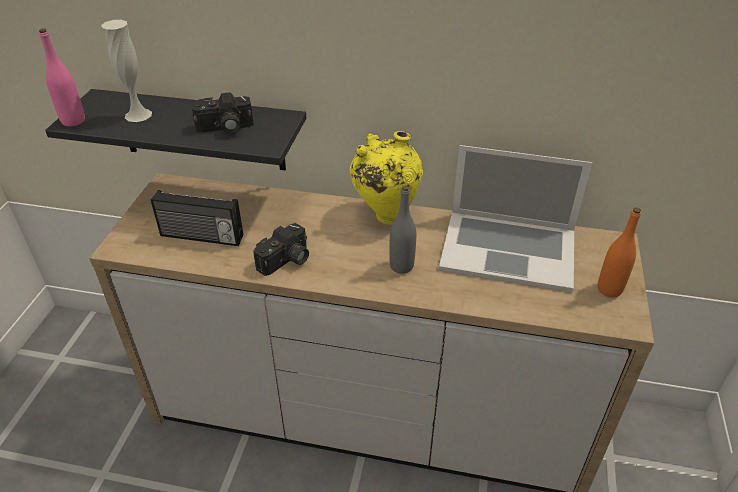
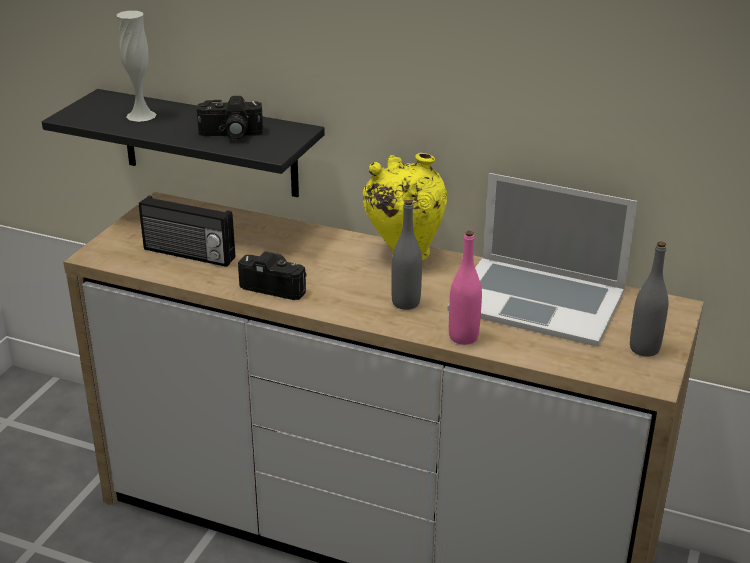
camera: 10 degrees right, 10 degrees down
(73, 121) = (72, 115): pink bottle -> pink bottle (463, 337)
(286, 261) = (276, 285): camera -> camera turned 120 degrees counterclockwise
(609, 289) = (644, 349): orange bottle -> grey bottle

